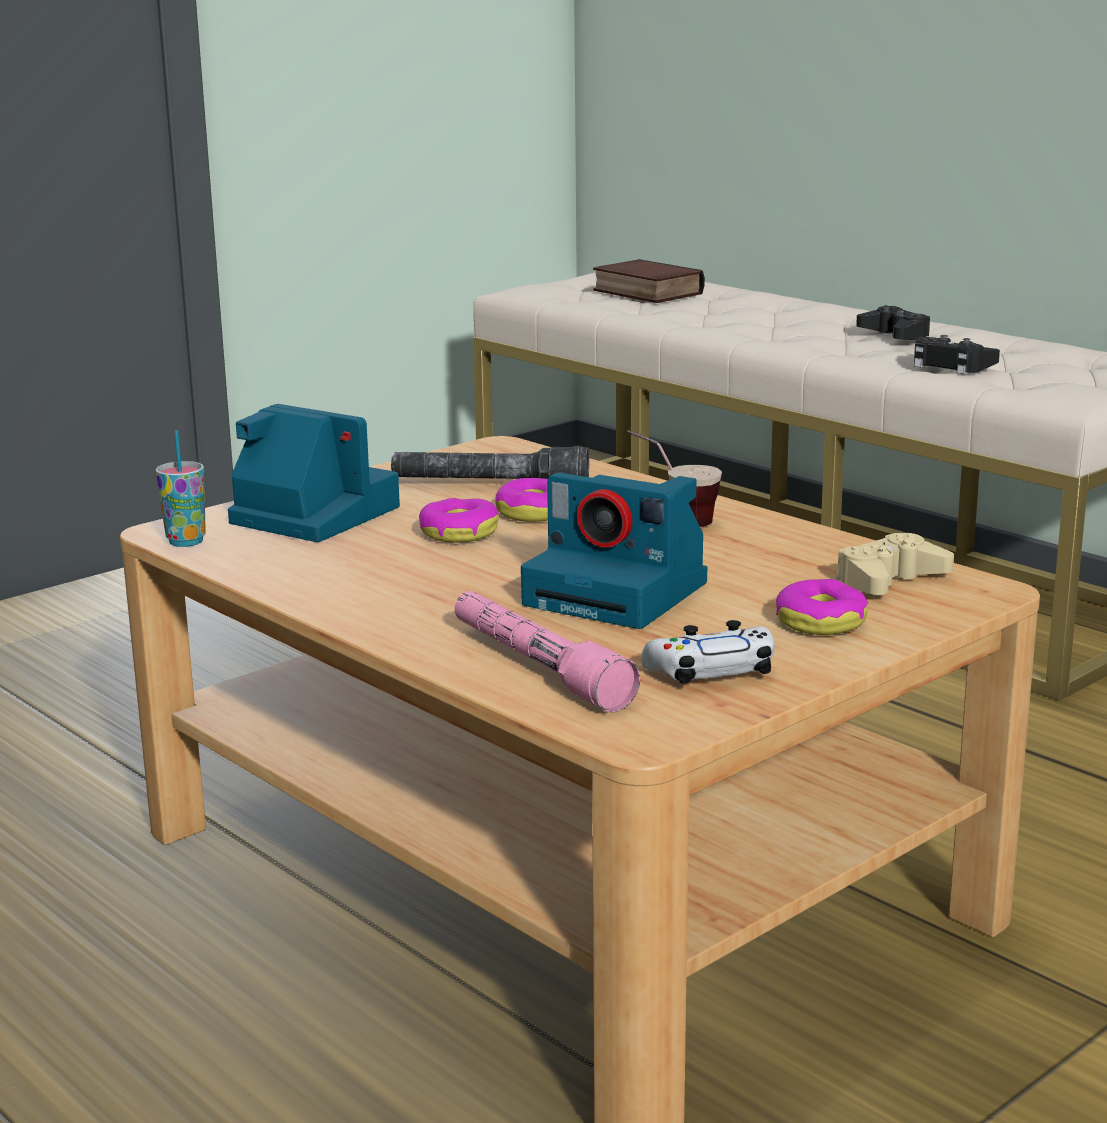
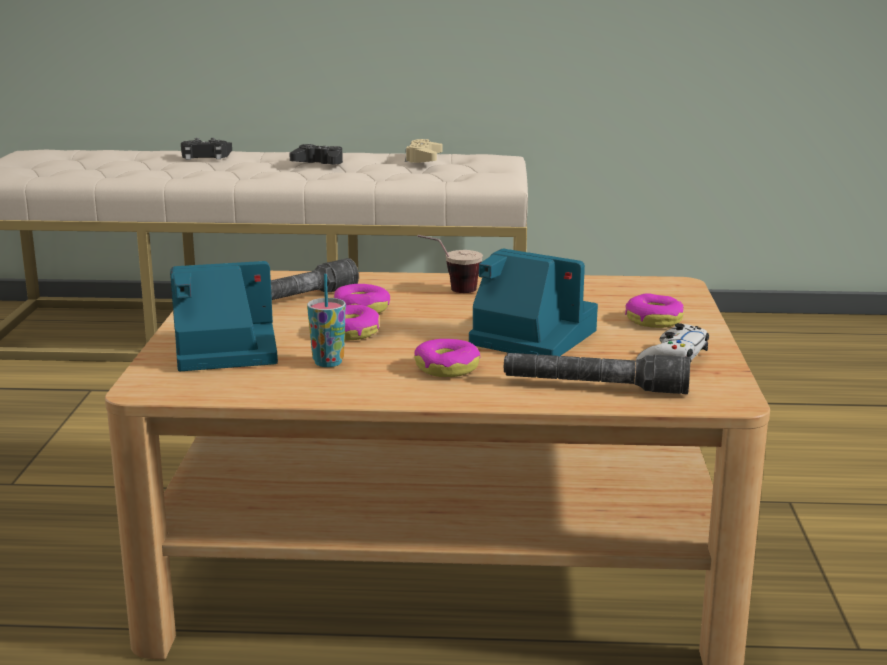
camera: 45 degrees left, 0 degrees up
(186, 541) = (182, 391): cup -> cup (328, 362)
(449, 597) = (447, 368): none -> donut
(538, 667) = (594, 386): pink flashlight -> grey flashlight
(621, 594) = (529, 337): camera -> camera turned 135 degrees counterclockwise
(644, 292) = (86, 162): book -> none
(889, 580) = (629, 291): beige game controller -> beige game controller (423, 158)
(951, 365) = (398, 174): black game controller -> black game controller (205, 156)

